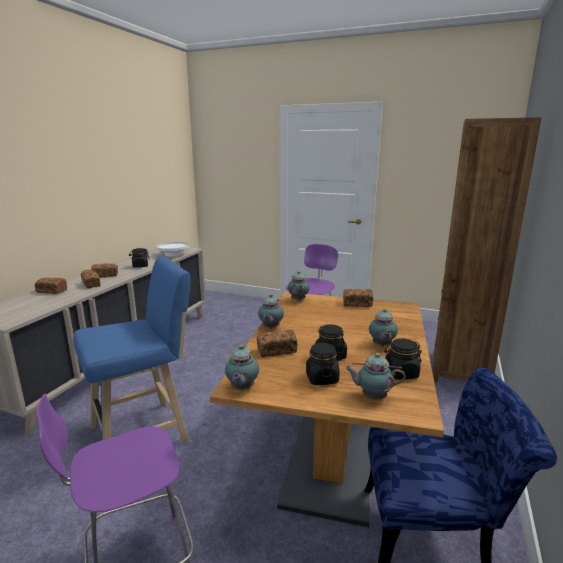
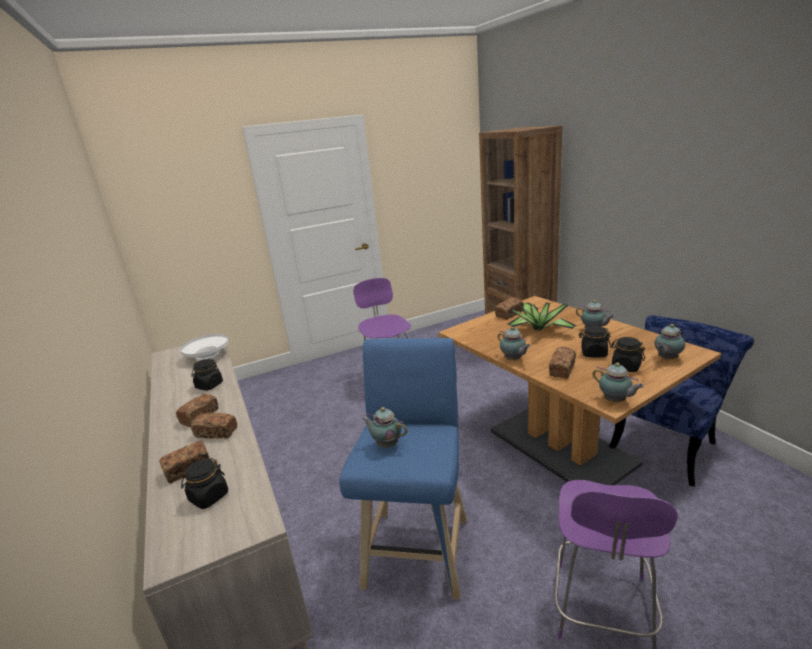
camera: 45 degrees left, 5 degrees up
(298, 299) = (466, 331): teapot -> teapot (386, 444)
(343, 322) = (538, 330): none -> potted plant
(401, 373) = (642, 339): black jar -> black jar (208, 497)

